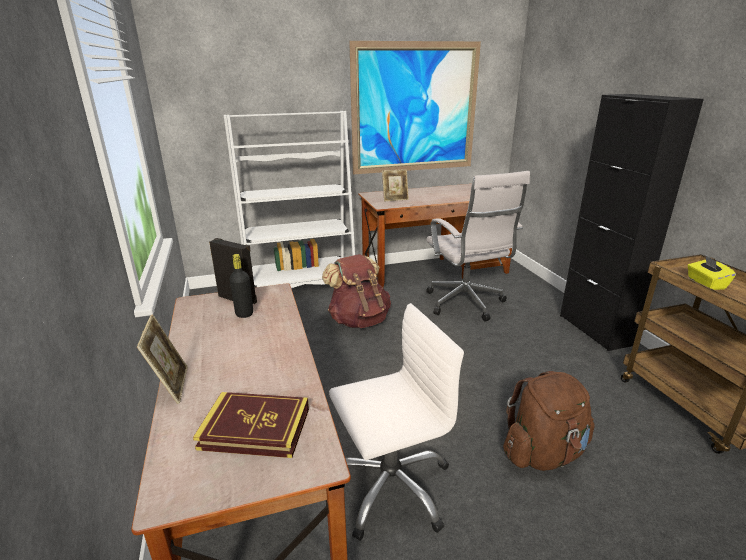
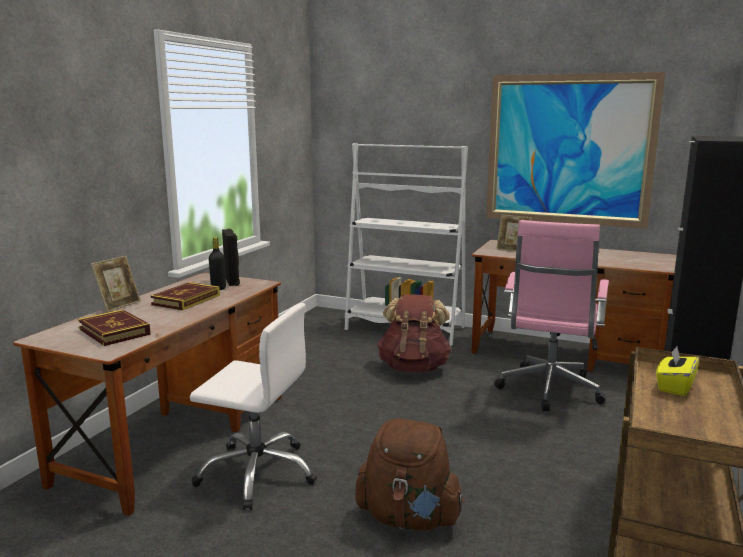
camera: 40 degrees right, 10 degrees down
(241, 342) = (186, 300): none -> book
(466, 304) = (548, 391): white office chair -> pink office chair

